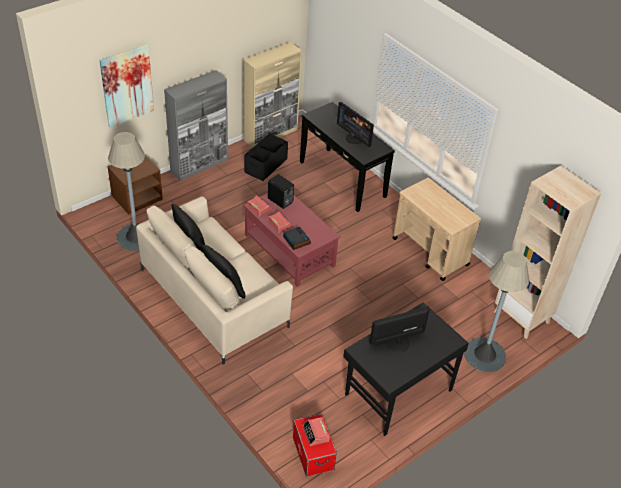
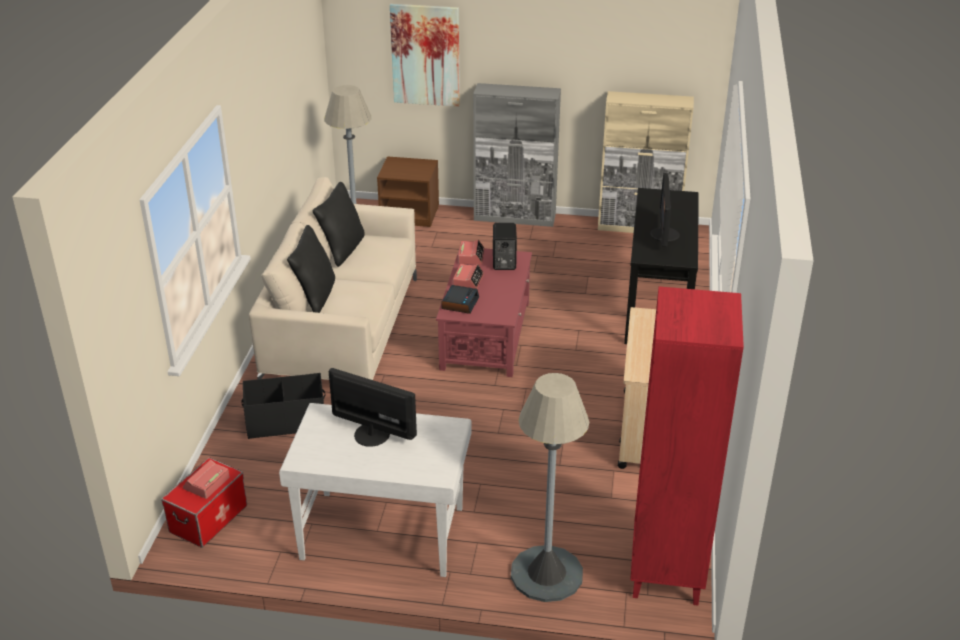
camera: 50 degrees right, 10 degrees down
(265, 166) = (585, 250): black storage box -> black storage box (286, 421)
(397, 392) = (382, 532): black desk -> white desk
(522, 317) = (667, 573): beige bookcase -> red bookcase

